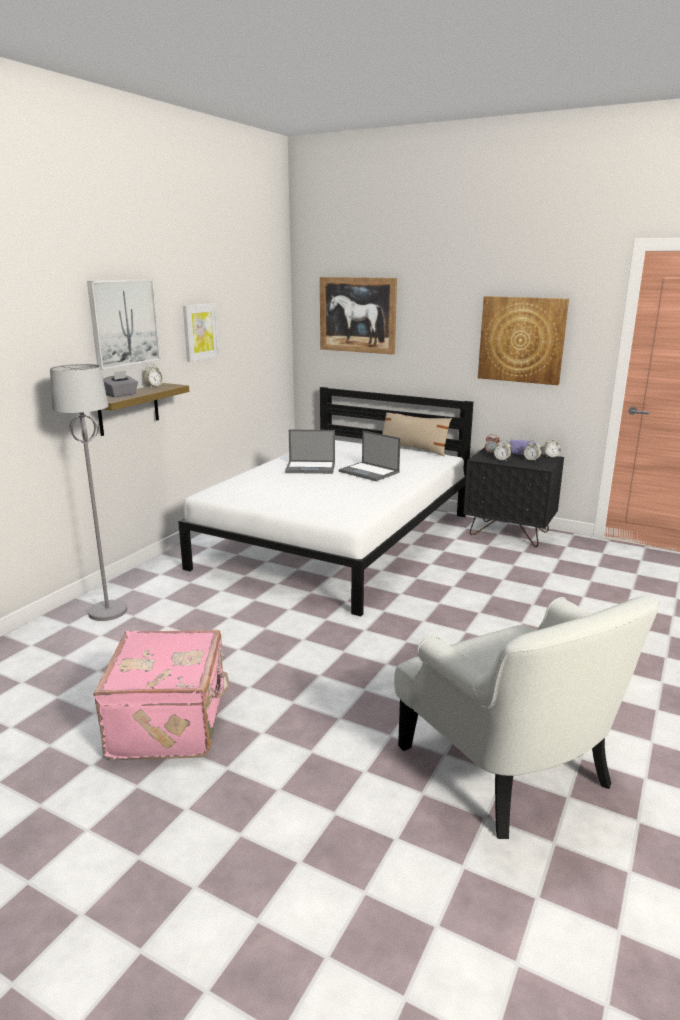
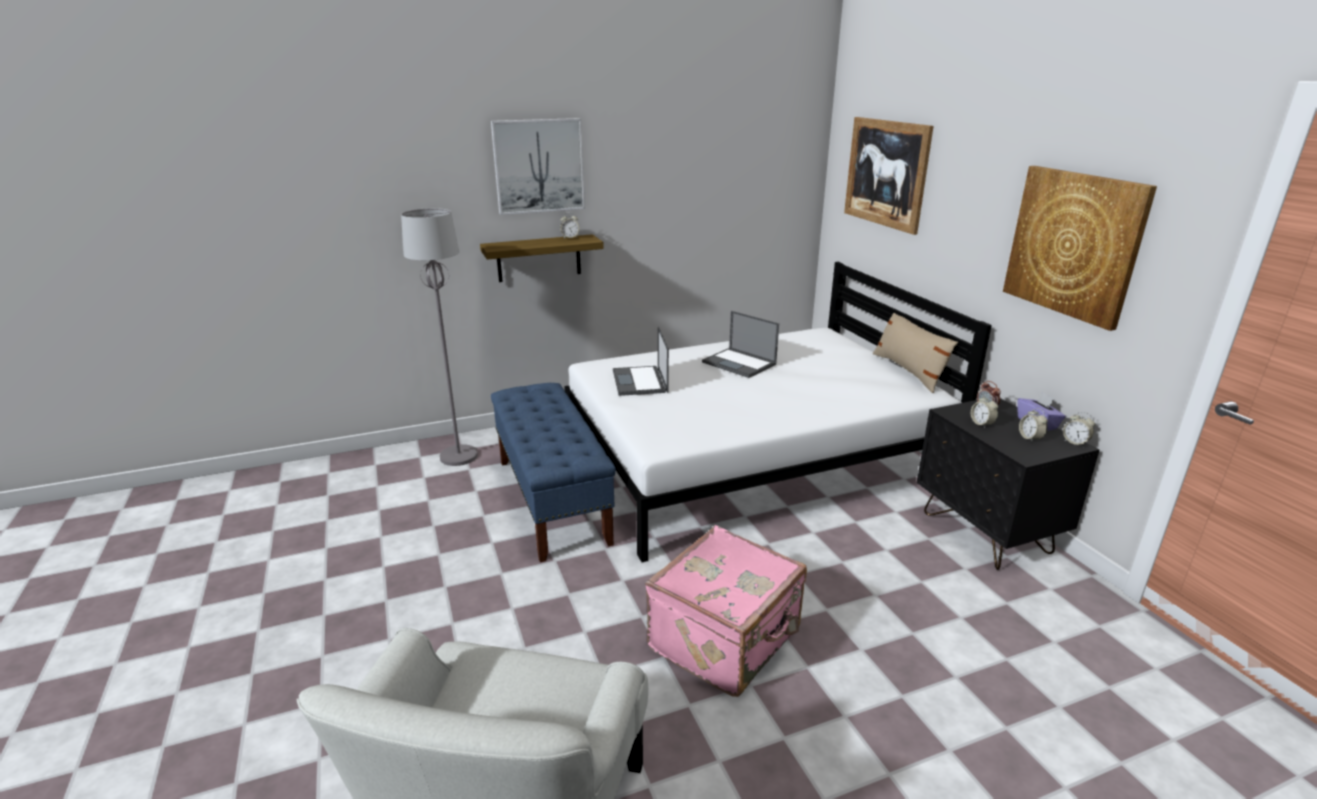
camera: 40 degrees right, 5 degrees up
(121, 395) = (518, 243): grey tissue box -> none
(171, 723) = (351, 587): pink suitcase -> pink suitcase (727, 640)
(200, 332) = (655, 180): picture -> none
(241, 609) = (552, 500): none -> blue bench
(369, 472) = (792, 388): laptop -> laptop (640, 381)

